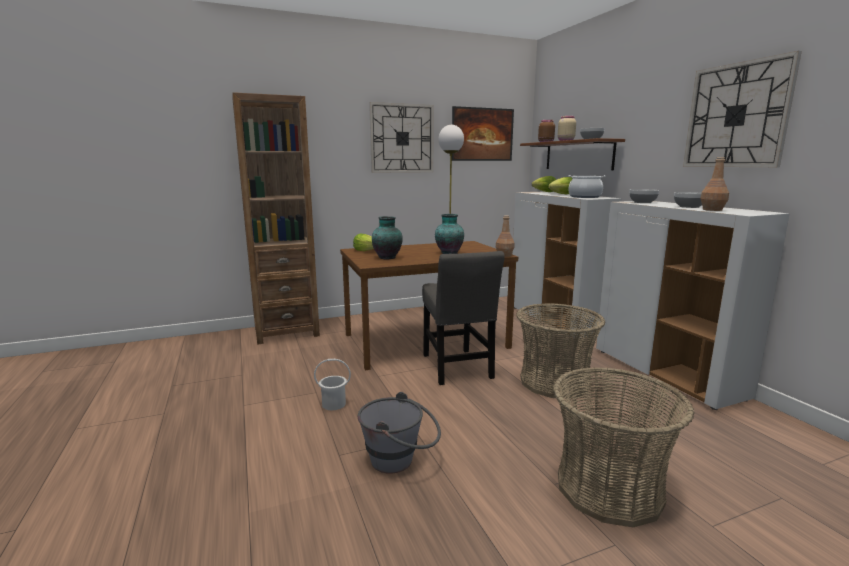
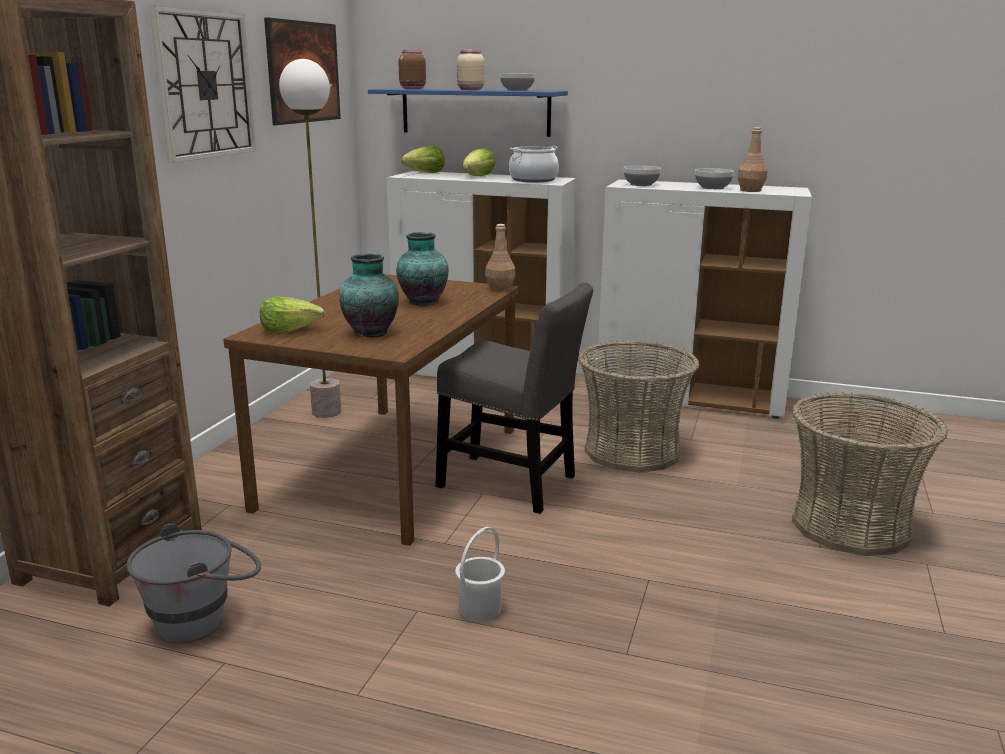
camera: 50 degrees left, 5 degrees up
(400, 461) = (690, 614): grey bucket -> grey bucket (203, 618)
(578, 155) = (475, 112): brown shelf -> blue shelf
(736, 115) = (735, 73): wall clock -> none

